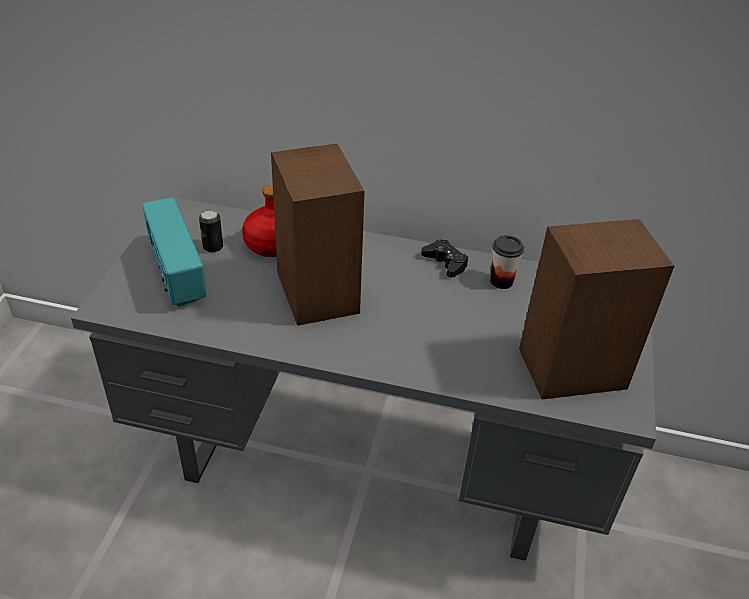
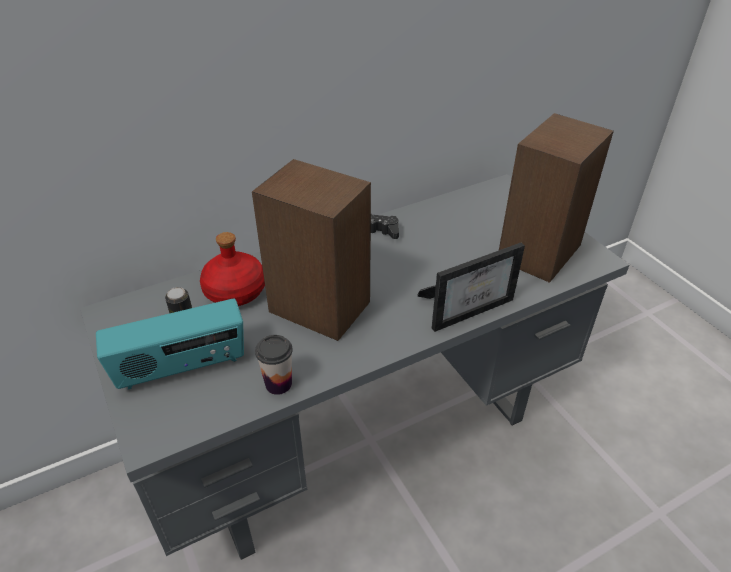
camera: 40 degrees left, 0 degrees up
(176, 274) = (181, 367): radio -> radio turned 45 degrees counterclockwise
(434, 370) = (469, 307): none -> picture frame
(501, 281) = (429, 222): cup -> cup (278, 384)

